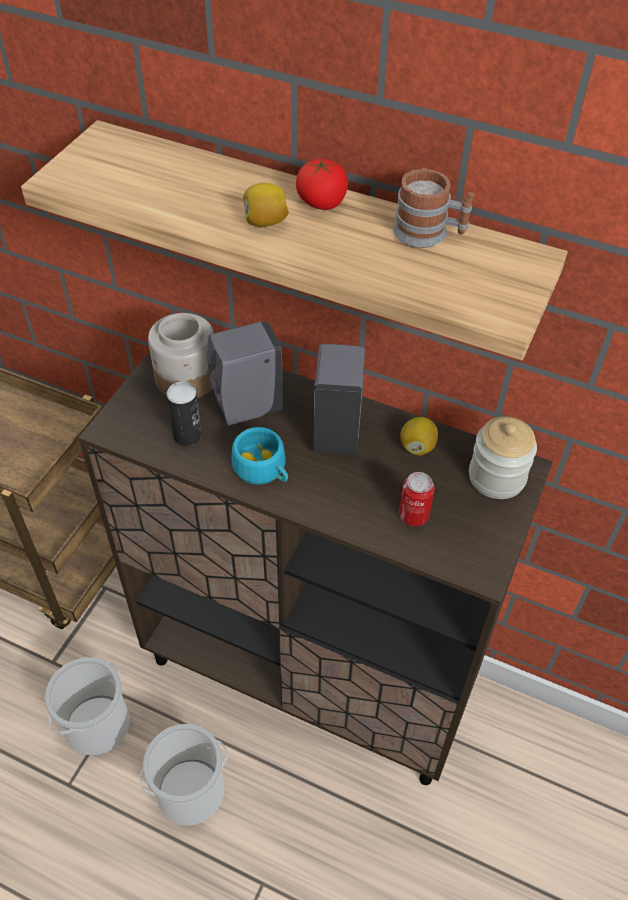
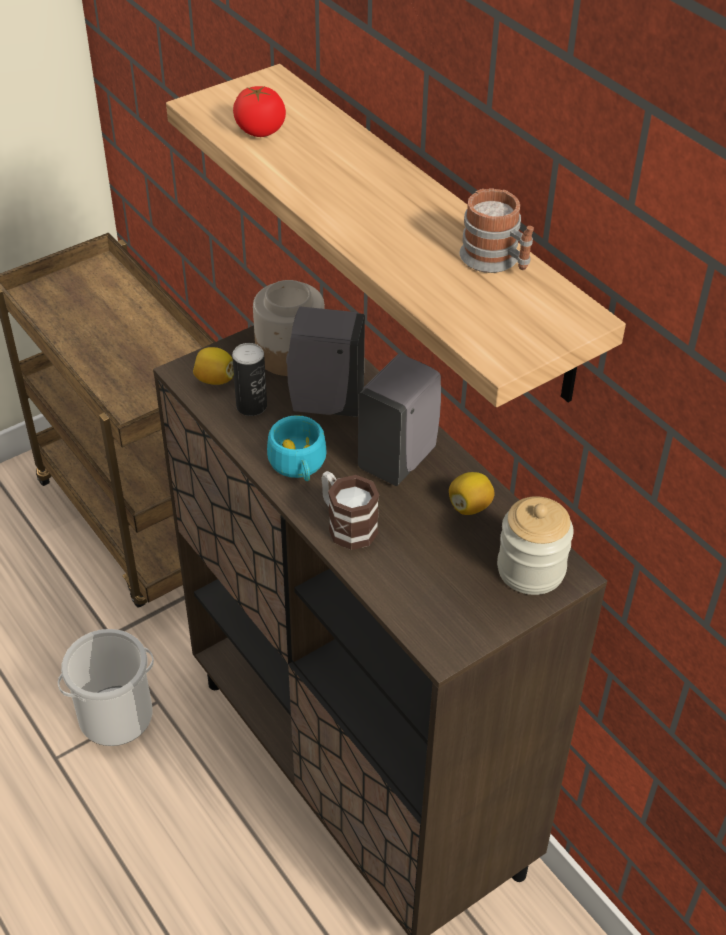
camera: 30 degrees right, 5 degrees down
(191, 790) = (165, 826): bucket -> none
(265, 222) = (349, 199): lemon -> lemon (214, 379)
(321, 202) = (419, 199): tomato -> tomato (260, 130)
(337, 503) = (346, 524): none -> mug
(413, 515) = (413, 567): can -> none

